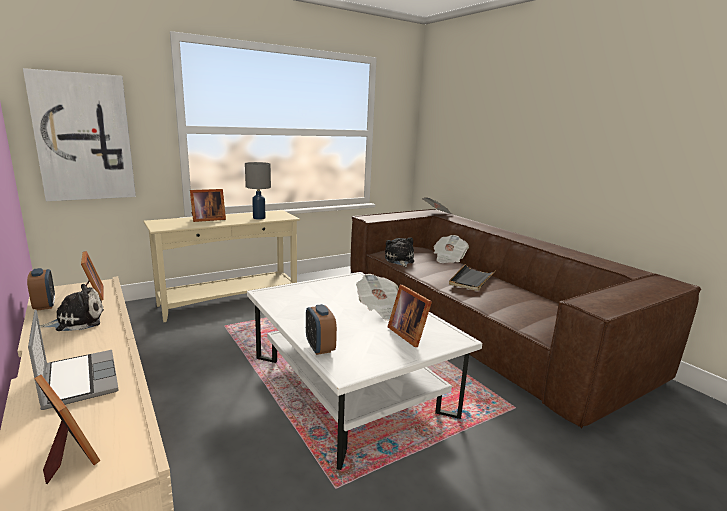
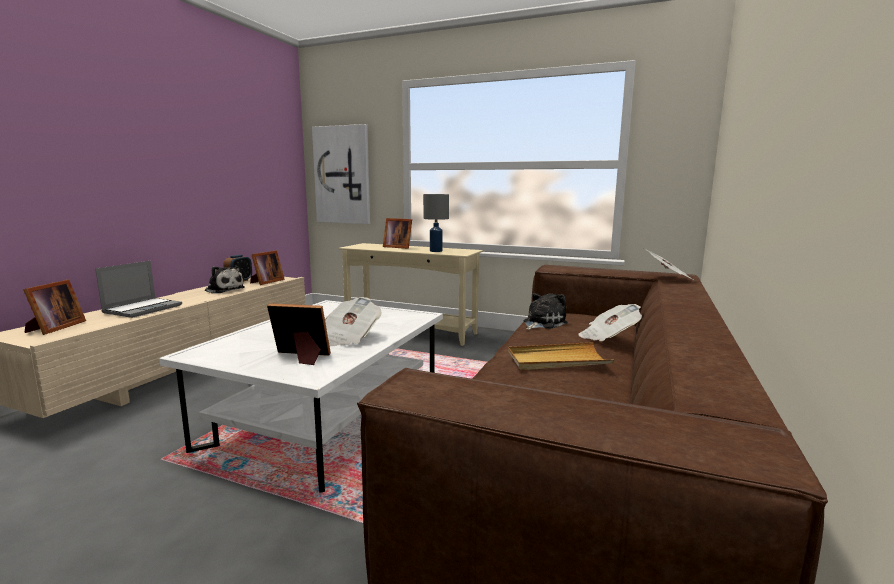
camera: 55 degrees right, 5 degrees down
(320, 348) = (233, 338): alarm clock -> none
(408, 334) = (301, 357): picture frame -> picture frame turned 75 degrees clockwise
(471, 279) = (557, 360): black tray -> beige tray

